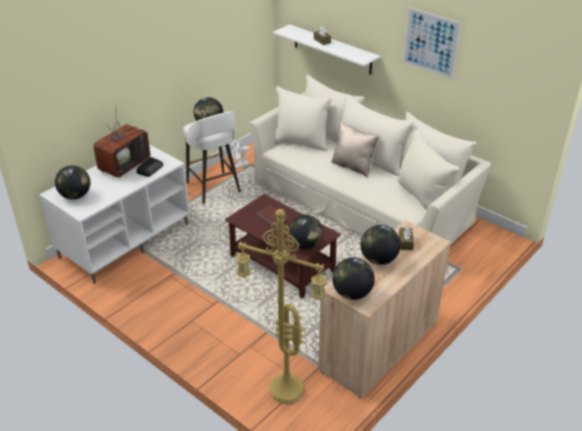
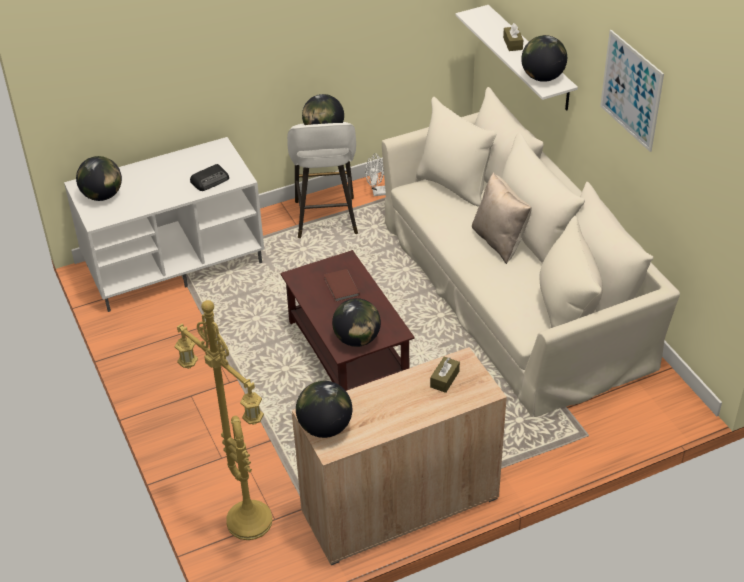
camera: 25 degrees right, 5 degrees up
(125, 164) = (184, 166): television -> none
(378, 259) = (392, 392): globe -> globe (542, 77)

